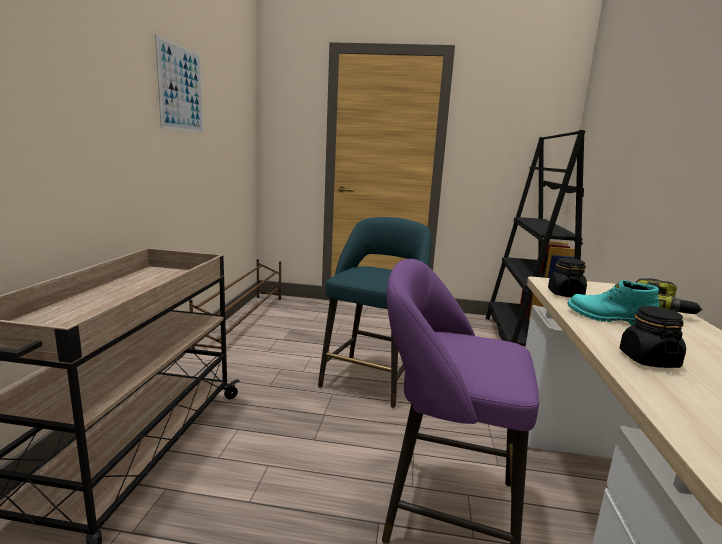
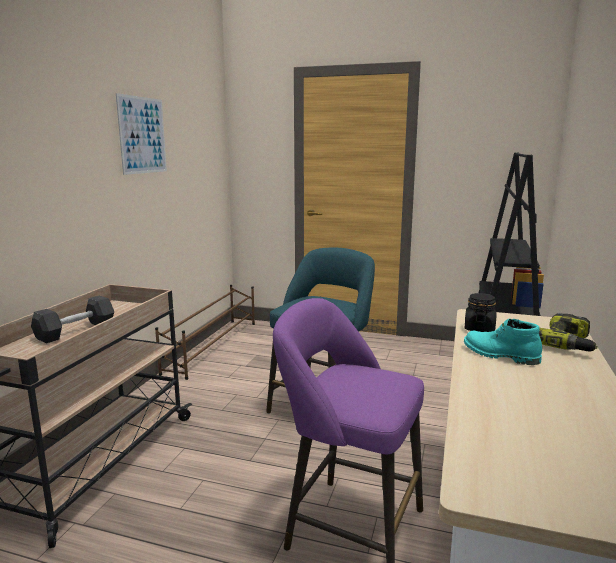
camera: 10 degrees right, 0 degrees up
(116, 298) = (76, 331): none -> grey dumbbell
(648, 360) = (497, 395): black jar -> none

